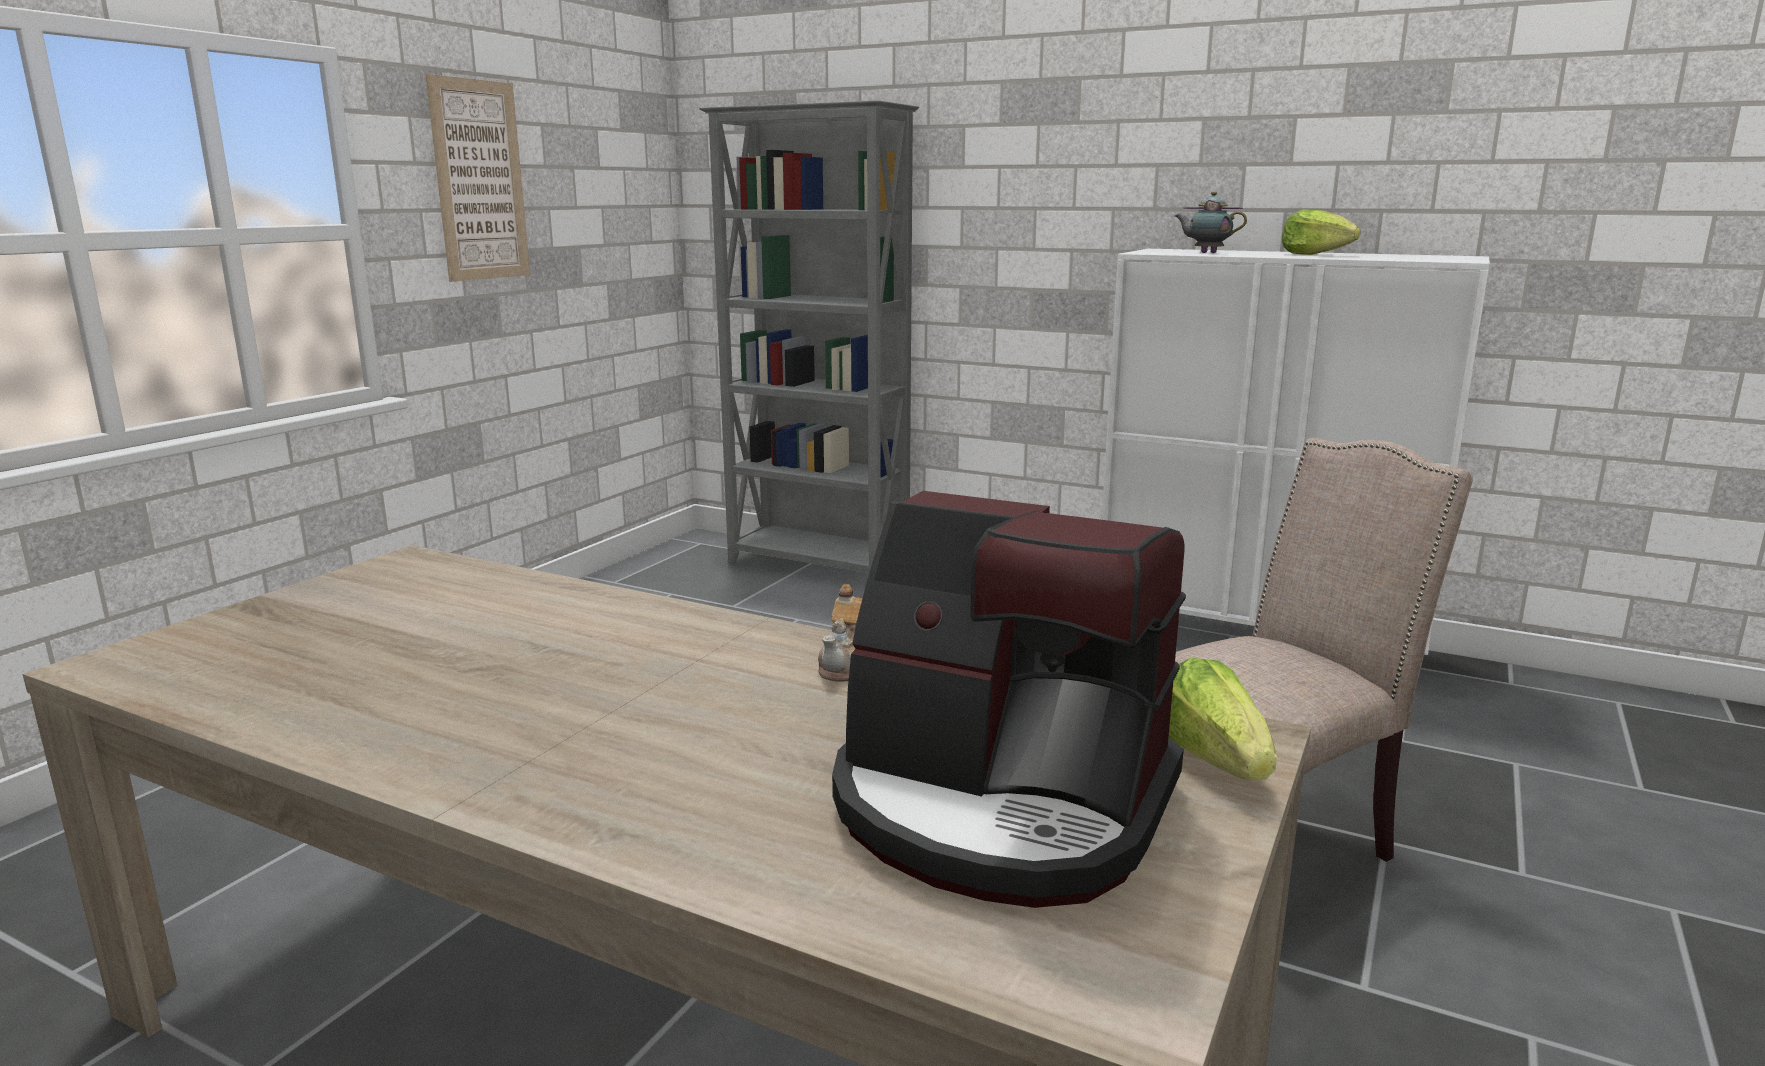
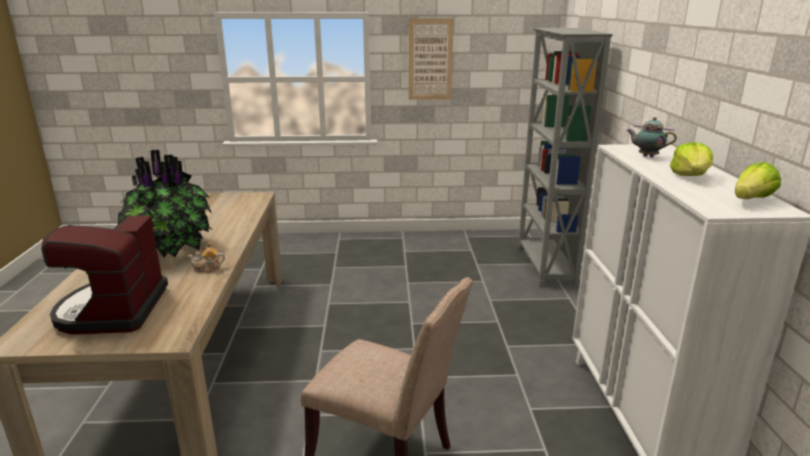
camera: 60 degrees right, 5 degrees up
(641, 696) = (171, 250): none -> potted plant
(1206, 253) = (646, 156): teapot -> teapot turned 45 degrees counterclockwise
(1212, 760) = (153, 336): lettuce -> lettuce (751, 200)

